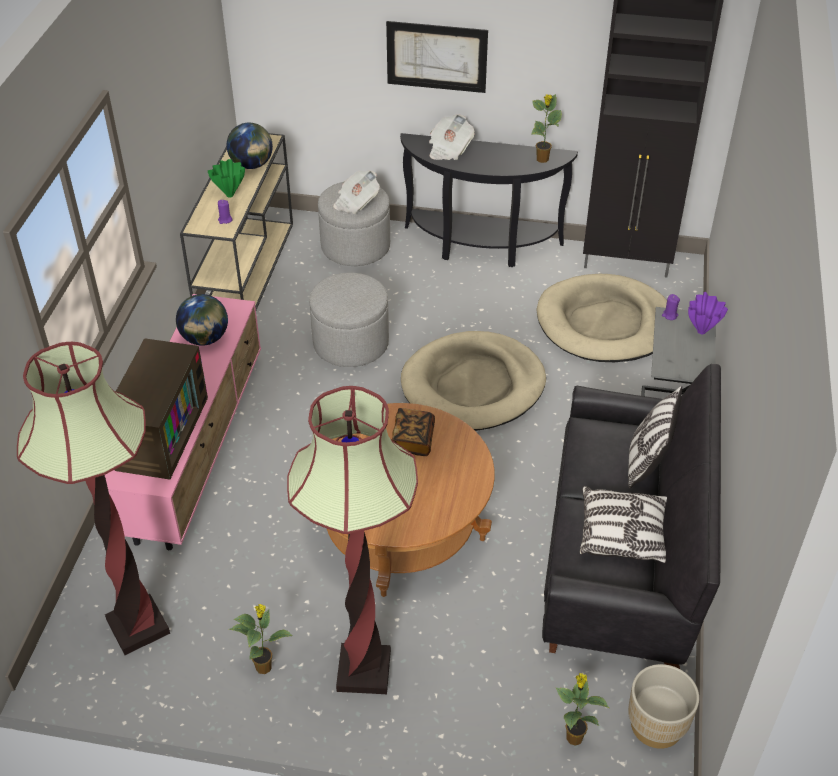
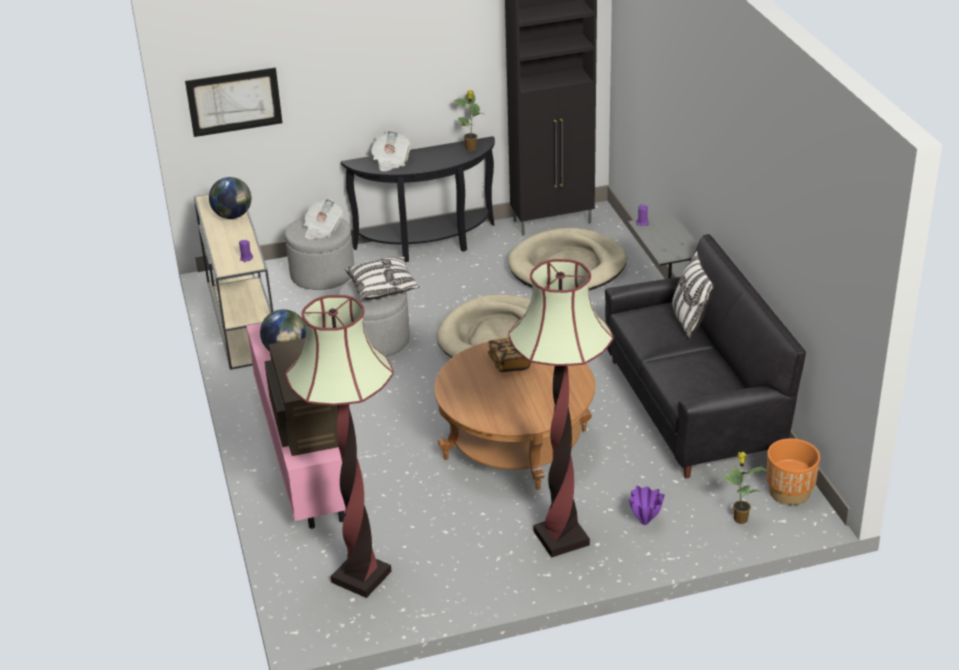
camera: 25 degrees left, 10 degrees down
(230, 195) = (234, 241): green vase -> none
(264, 666) = (484, 563): potted plant -> none
(436, 57) = (364, 84): picture -> picture (234, 102)
(622, 534) = (705, 366): pillow -> pillow (383, 288)
(656, 725) = (789, 492): beige planter -> orange planter
(701, 332) = (672, 226): purple vase -> purple vase (645, 522)

